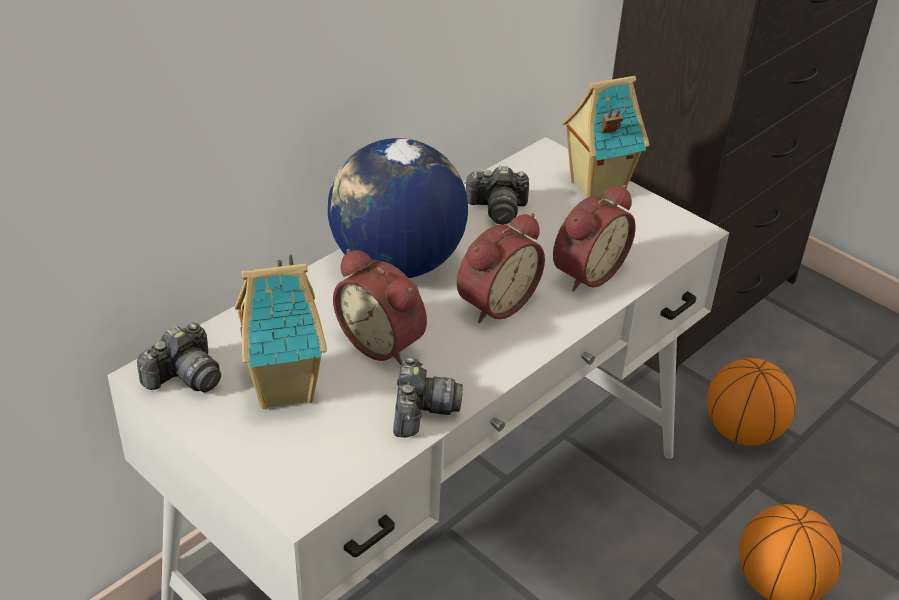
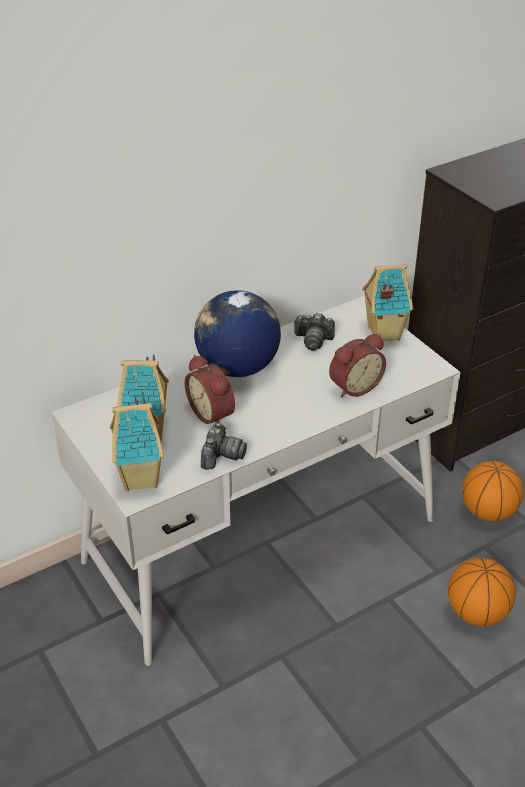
camera: 15 degrees right, 0 degrees up
(185, 377) = (93, 418): camera -> none
(300, 470) = (141, 479): none -> toy house
(494, 302) = (289, 398): alarm clock -> none

